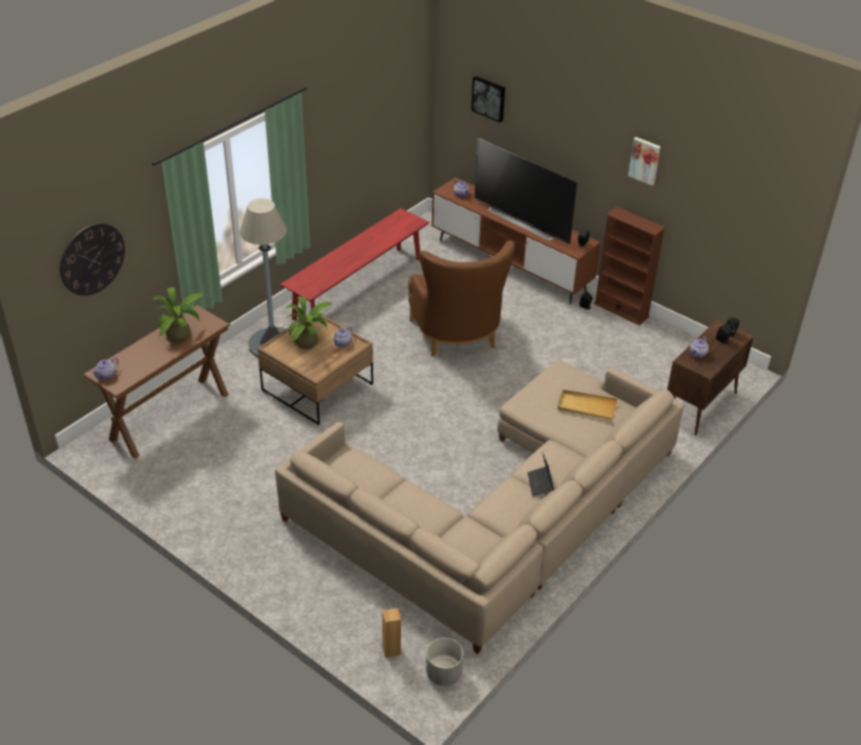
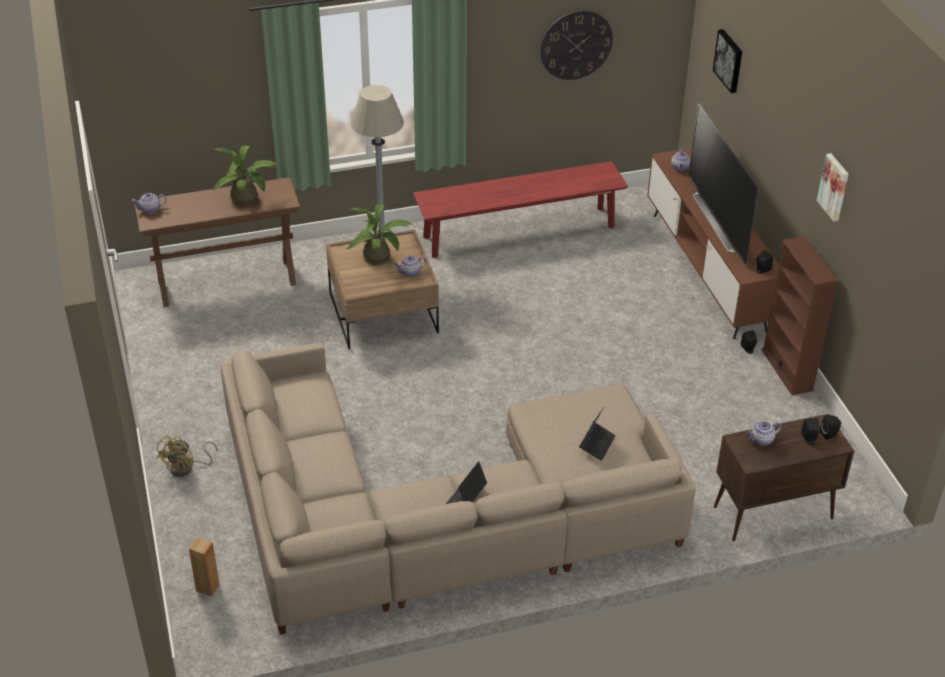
camera: 35 degrees right, 0 degrees up
(92, 259) = (170, 88): wall clock -> wall clock (576, 44)
(284, 572) = (187, 468): none -> yellow fan
(443, 673) = (231, 635): grey planter -> none
(458, 339) = (570, 325): brown armchair -> none
(586, 407) = (597, 444): beige tray -> laptop

